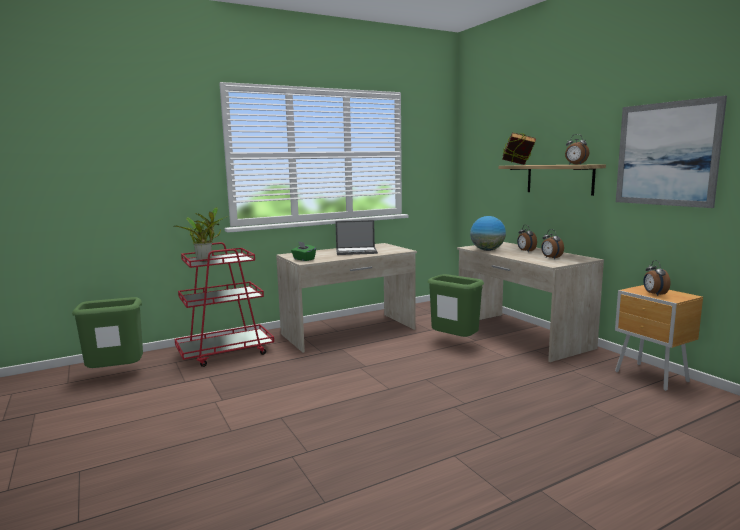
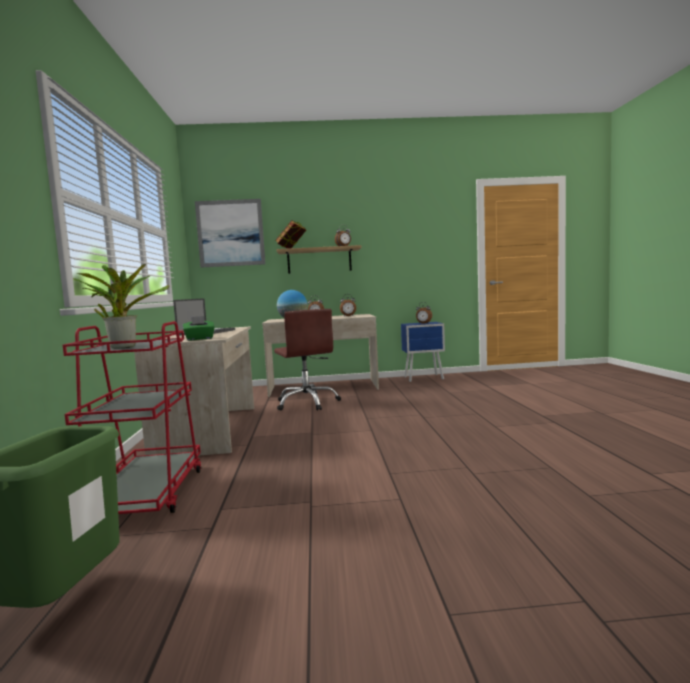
camera: 65 degrees left, 5 degrees down
(453, 343) = (307, 403): green trash can -> brown office chair
(652, 377) = (424, 378): brown nightstand -> blue nightstand
(666, 154) = (400, 239): picture -> picture (230, 233)

